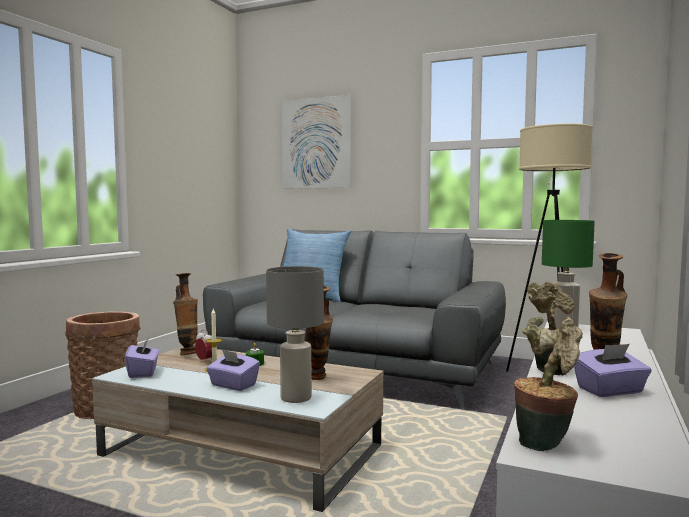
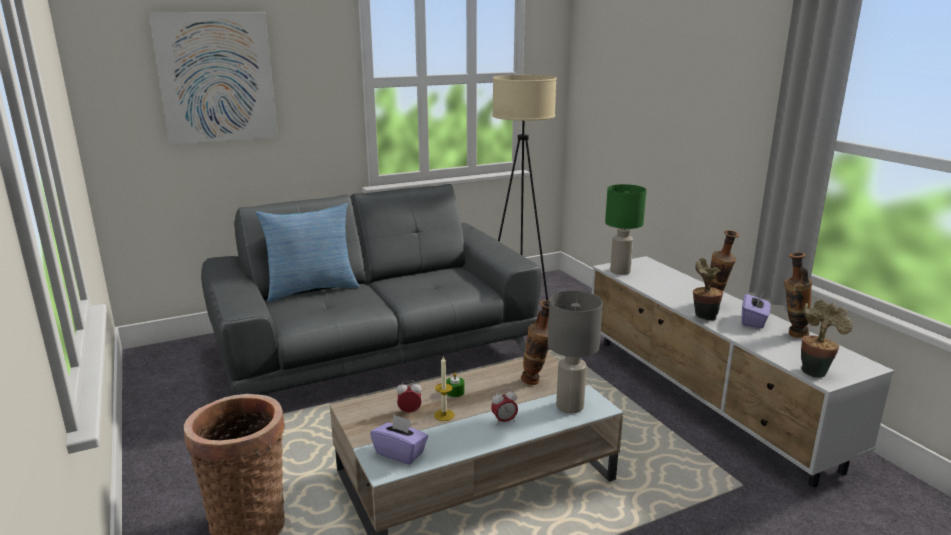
camera: 50 degrees left, 15 degrees up
(187, 353) = (367, 413): vase -> vase (791, 334)
(233, 385) = (504, 421): purple tissue box -> alarm clock

